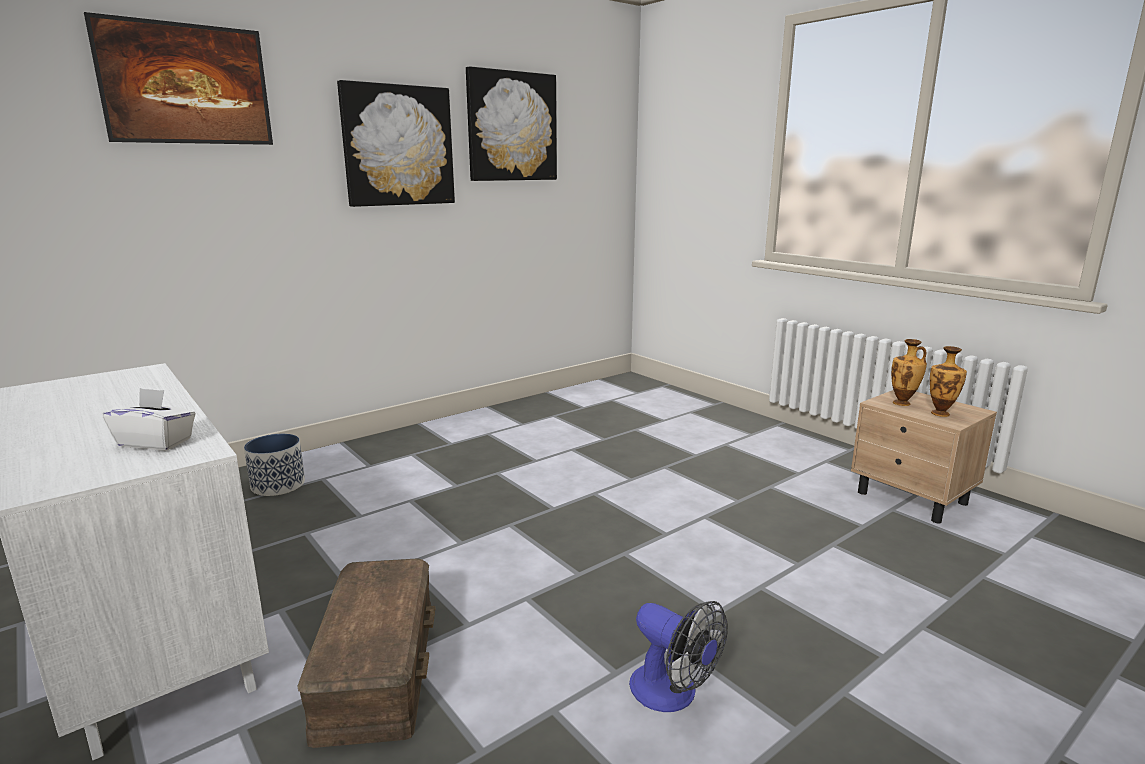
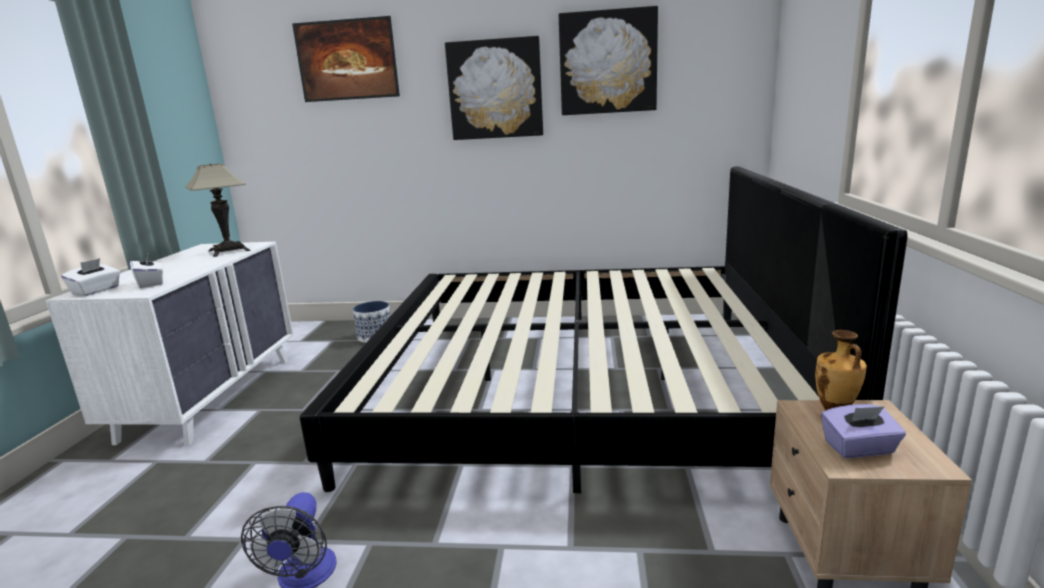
camera: 45 degrees right, 0 degrees up
(73, 474) = (96, 291): none -> white tissue box
(124, 385) = (229, 251): none -> table lamp
(375, 667) = (234, 462): brown storage box -> none
(598, 460) = (578, 384): none -> bed
(941, 413) = (859, 448): vase -> purple tissue box

